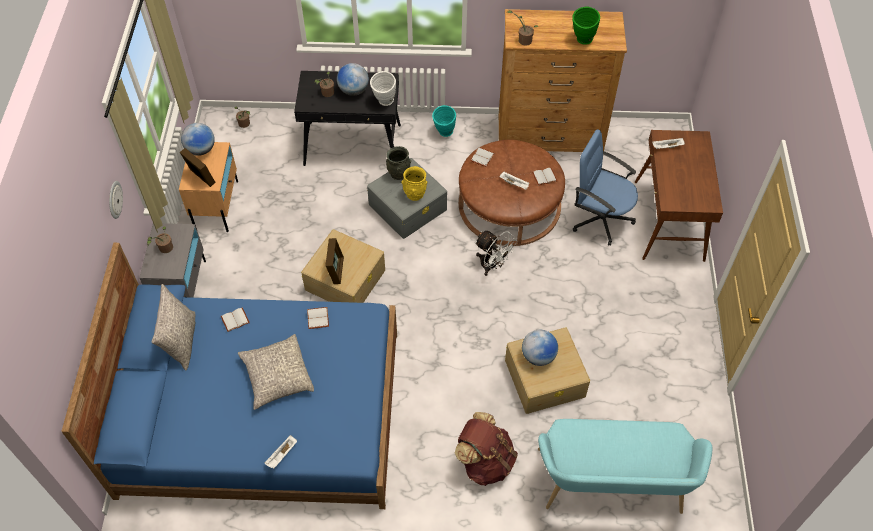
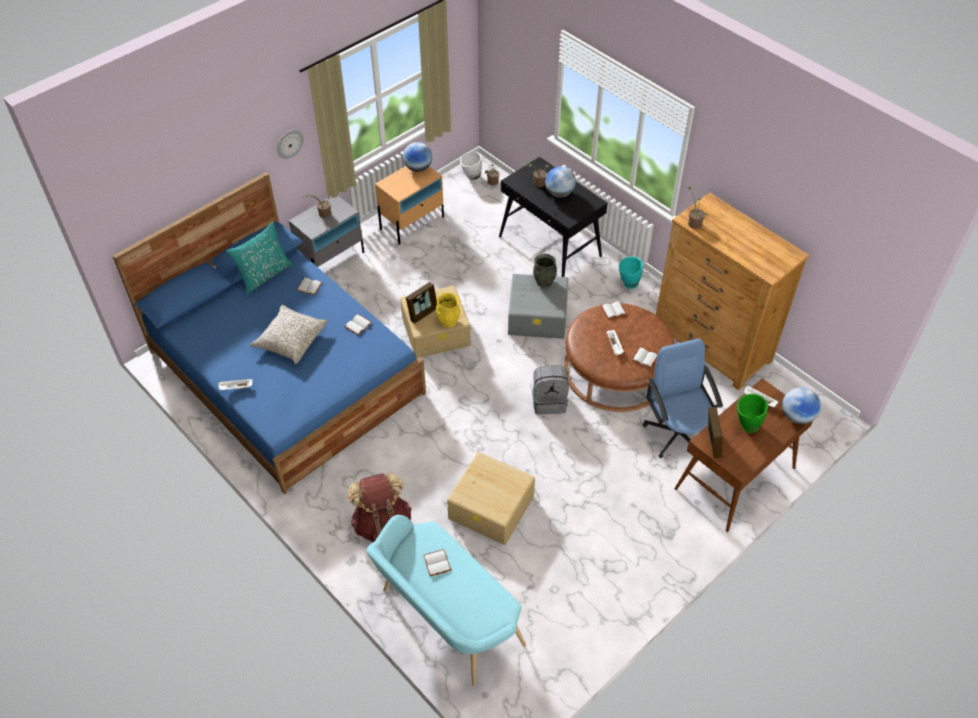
camera: 45 degrees right, 5 degrees down
(181, 341) = (264, 275): grey pillow -> turquoise pillow
(201, 178) = (396, 185): picture frame -> picture frame (712, 443)
(384, 103) = (571, 216): white vase -> white vase (471, 178)
(414, 195) = (538, 303): yellow vase -> yellow vase (448, 321)
(492, 266) = (549, 401): white fan -> grey backpack
(538, 356) = (488, 478): globe -> globe (796, 416)
(582, 41) = (742, 254): green vase -> green vase (745, 426)
(598, 446) = (438, 563): none -> white book

